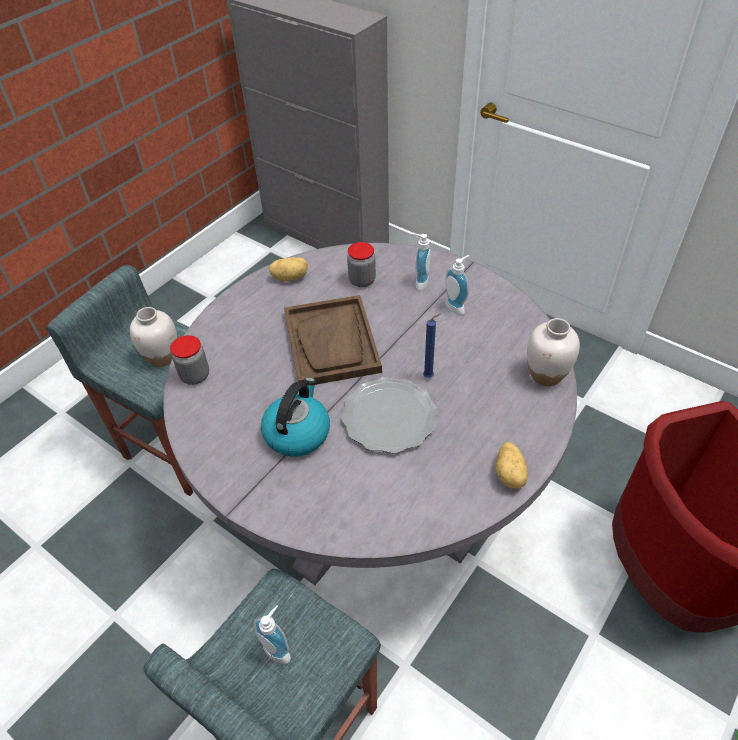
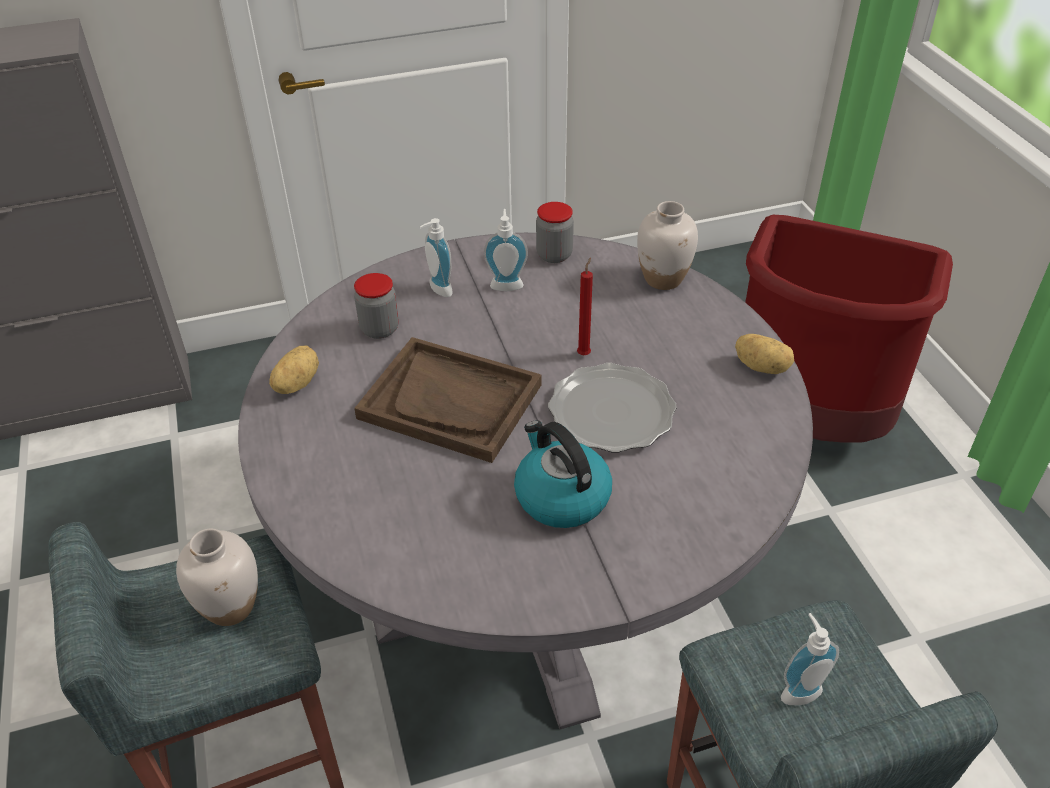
camera: 55 degrees left, 5 degrees down
(195, 376) = (365, 552): jar -> jar (554, 255)
(430, 376) = (584, 353): blue candle -> red candle

